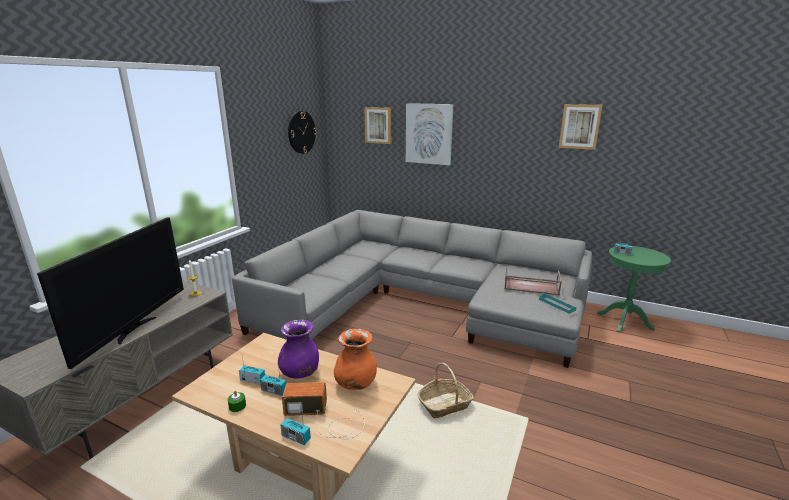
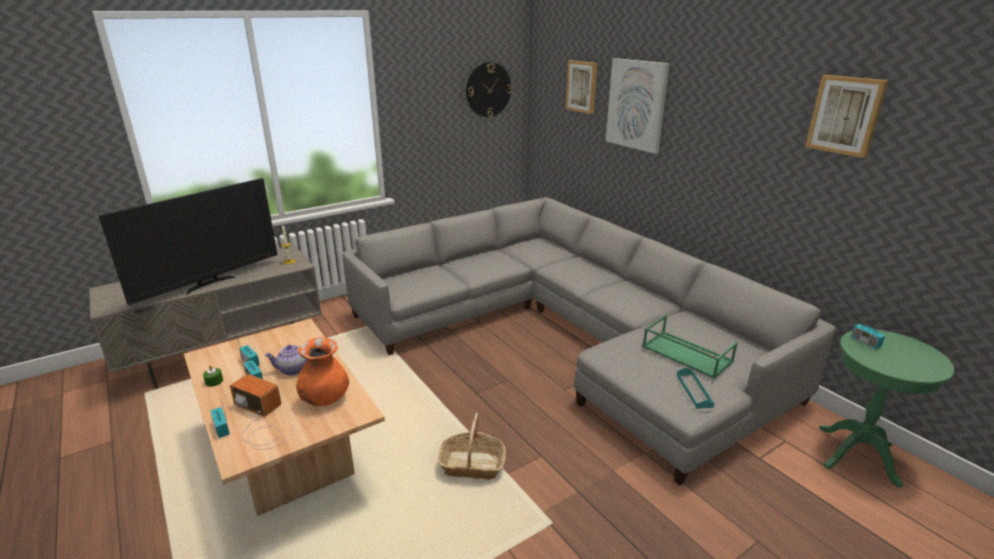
camera: 30 degrees right, 5 degrees up
(300, 373) = (293, 370): purple vase -> teapot
(530, 286) = (685, 354): brown tray -> green tray

